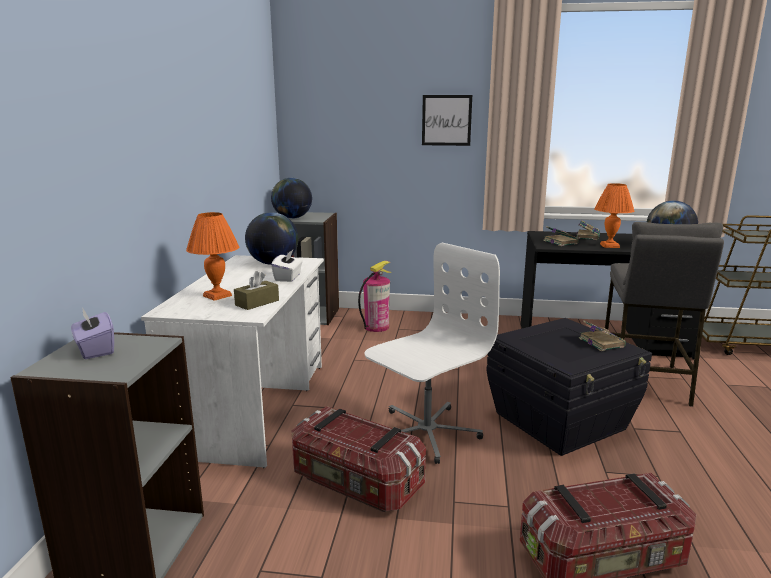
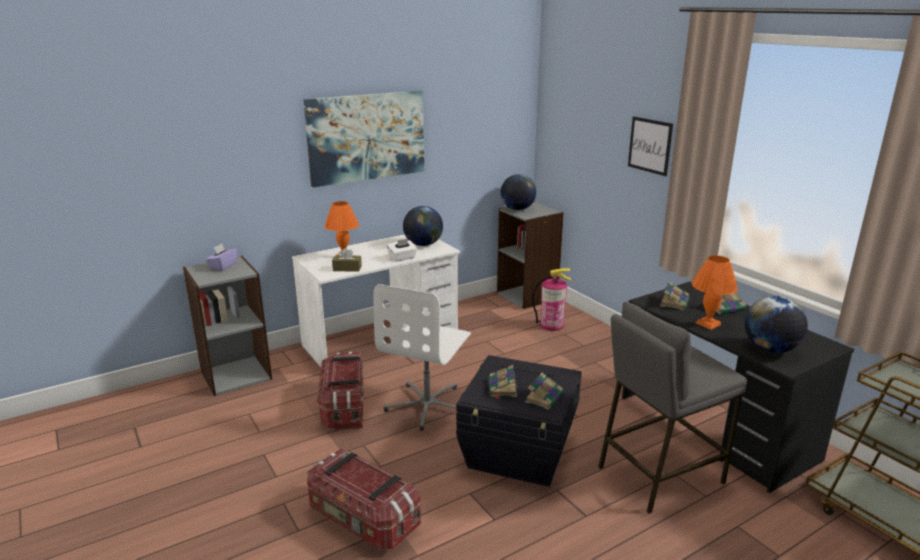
camera: 50 degrees right, 5 degrees up
(181, 125) = (366, 137): none -> picture
(426, 432) = (428, 405): white office chair -> white office chair turned 105 degrees clockwise
(566, 351) = (502, 389): none -> book

